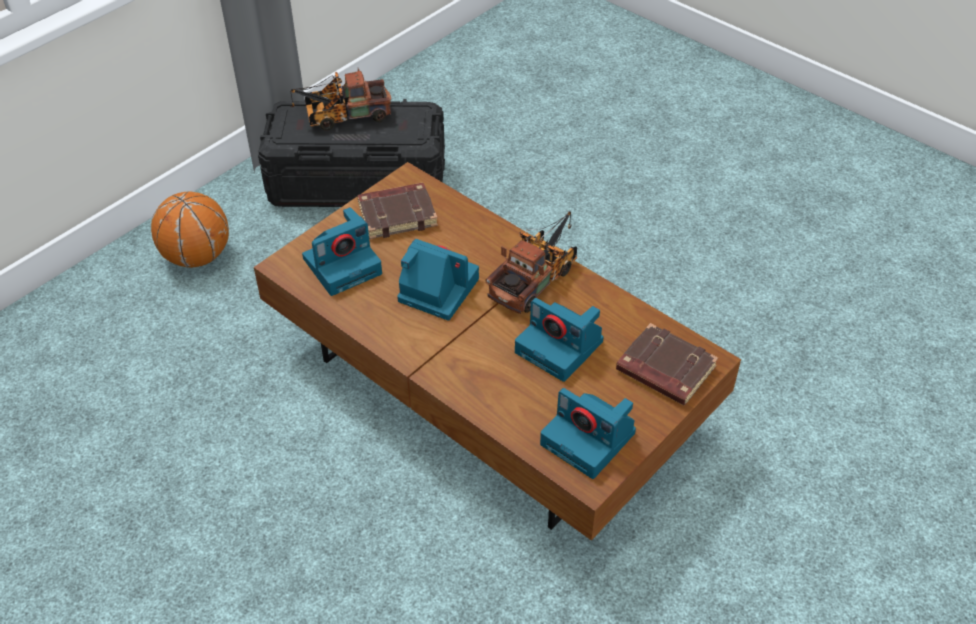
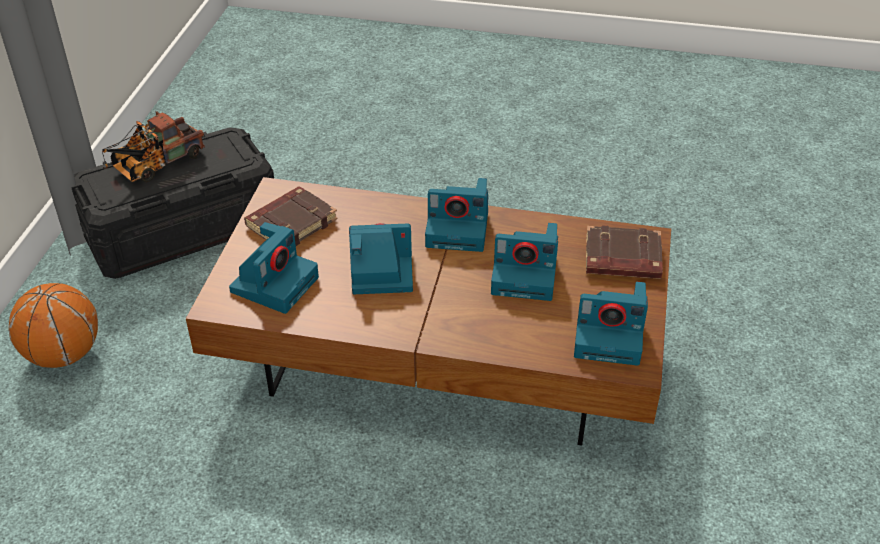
camera: 30 degrees left, 5 degrees down
(536, 278) = (459, 229): toy truck -> camera

